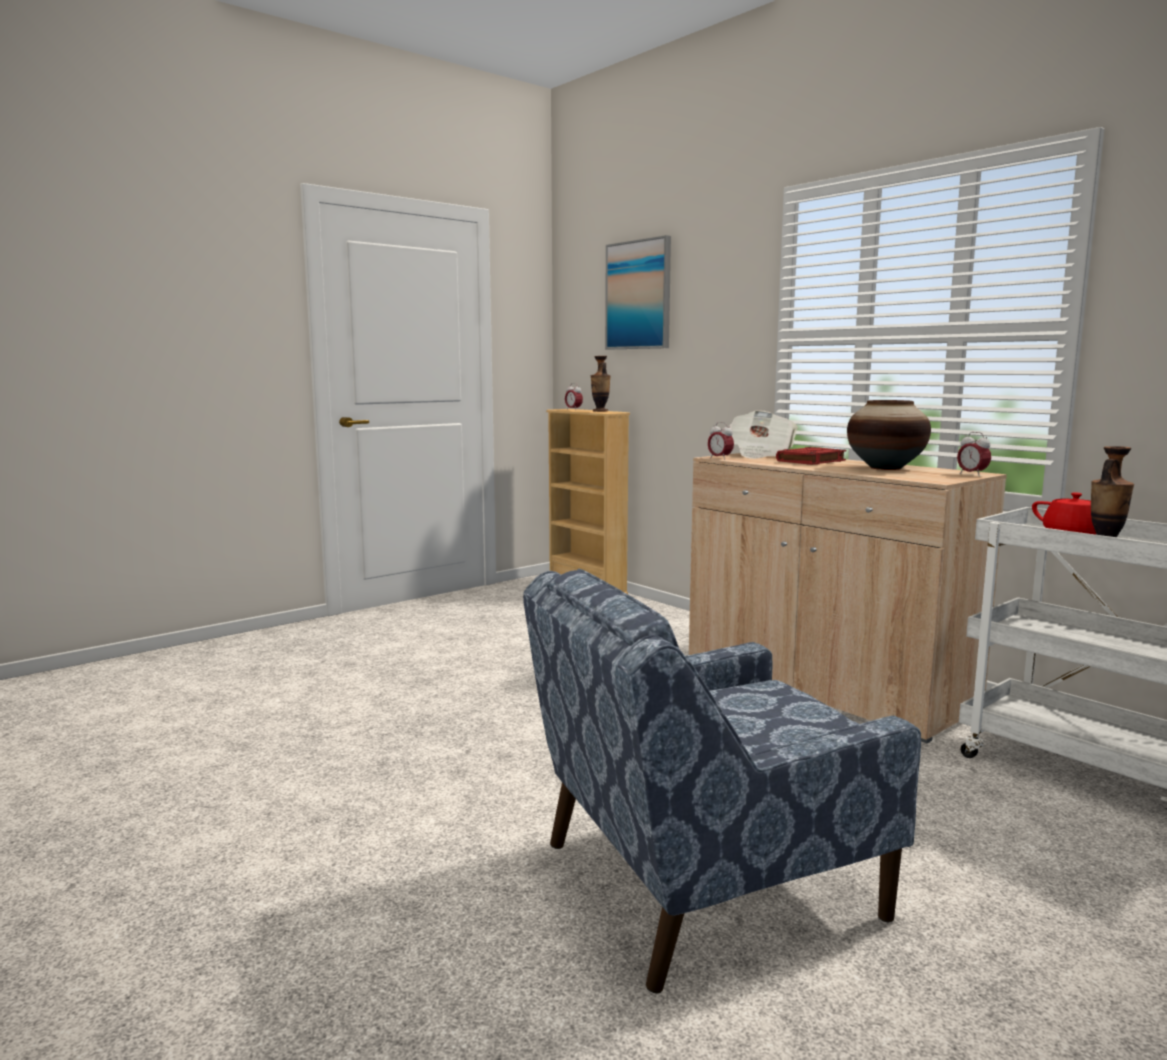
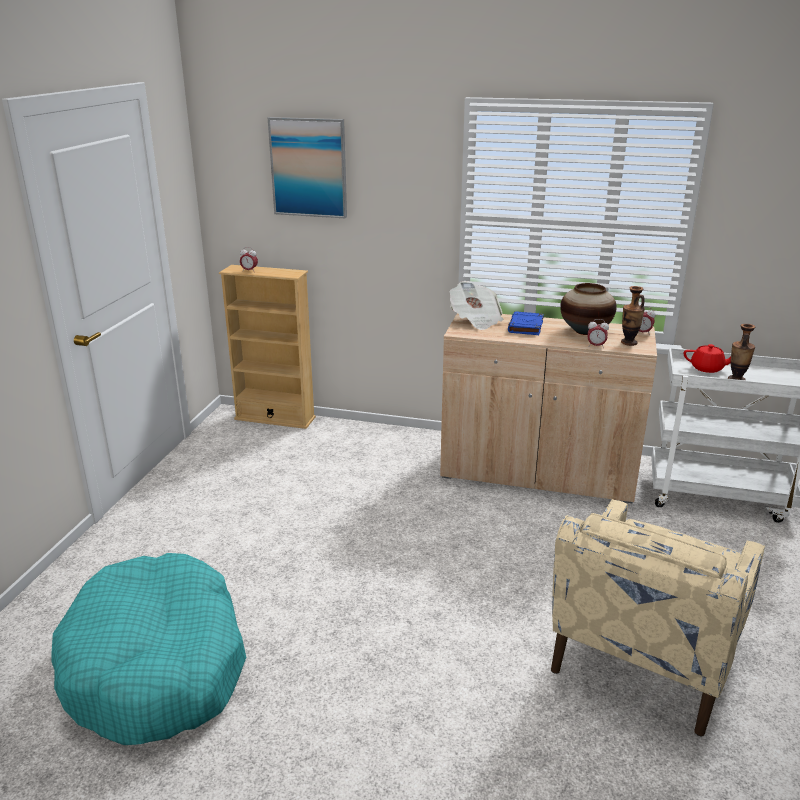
camera: 35 degrees left, 15 degrees up
(216, 706) = (157, 666): none -> turquoise dog bed
(600, 411) = (281, 272): vase -> vase (629, 343)
(703, 882) = (644, 656): blue armchair -> beige armchair
(720, 458) = (466, 335): alarm clock -> alarm clock (596, 346)
(811, 461) = (526, 327): red book -> blue book

